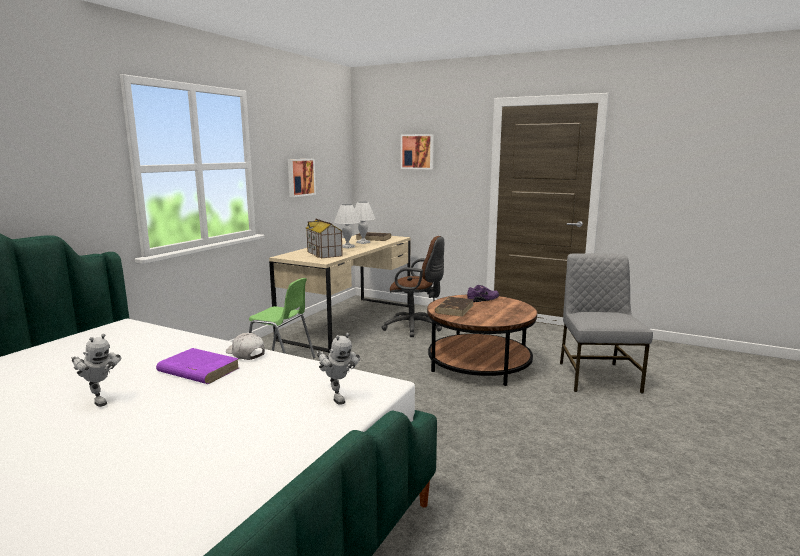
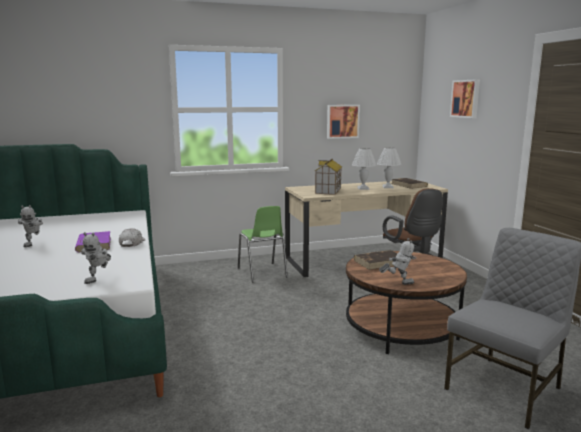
camera: 45 degrees right, 0 degrees up
(483, 299) = (429, 262): purple shoe -> none
(504, 319) = (398, 283): none -> toy robot

